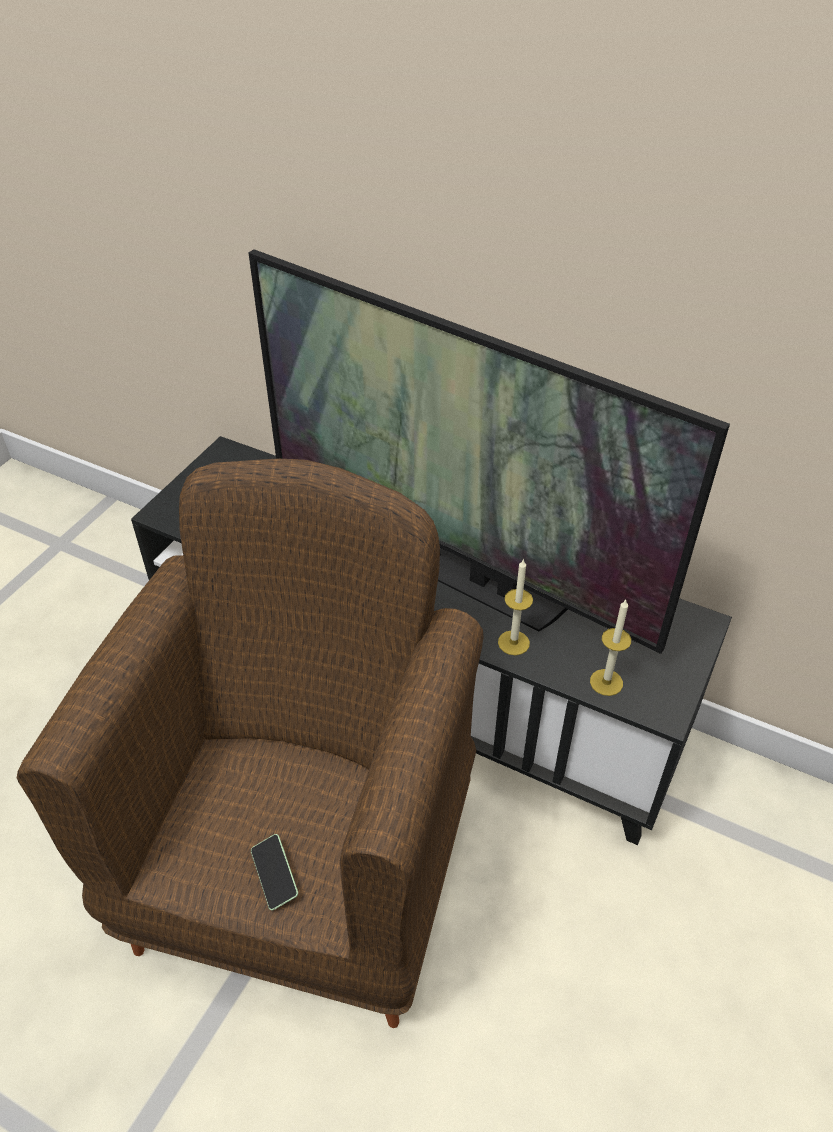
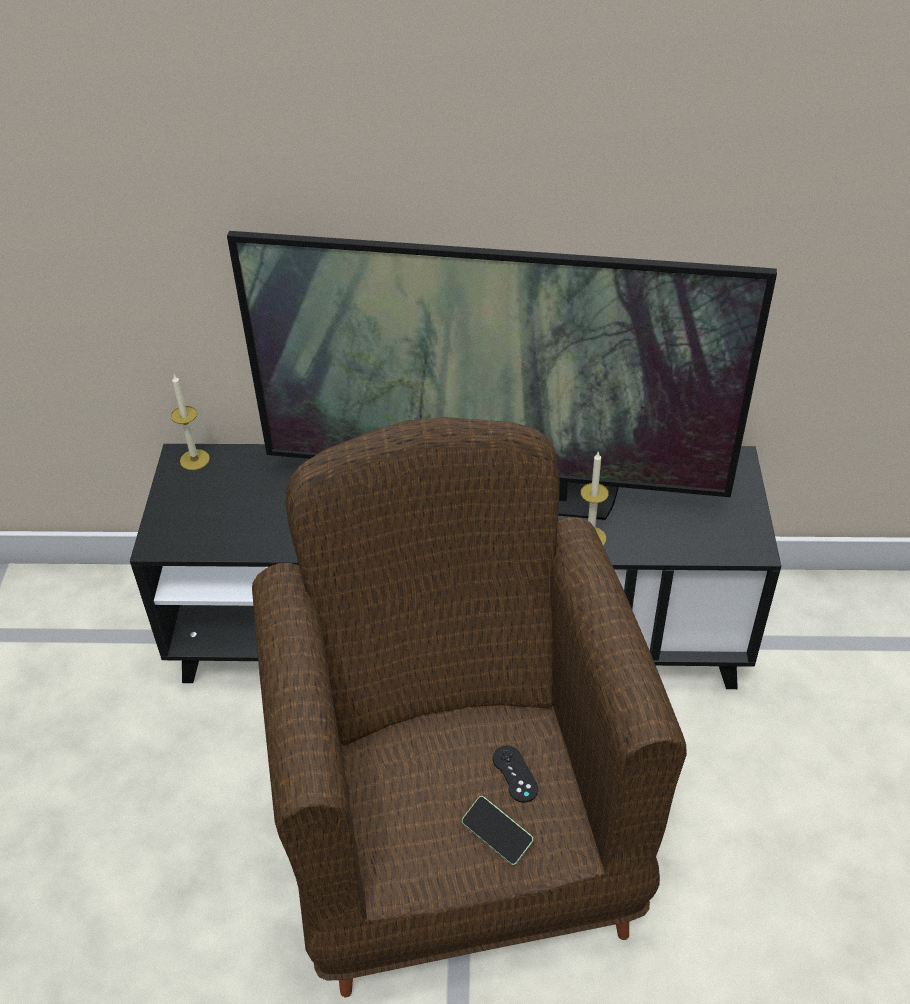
camera: 25 degrees left, 0 degrees up
(326, 828) = (515, 774): none -> black game controller
(606, 682) = (690, 541): candle -> candle (194, 459)

